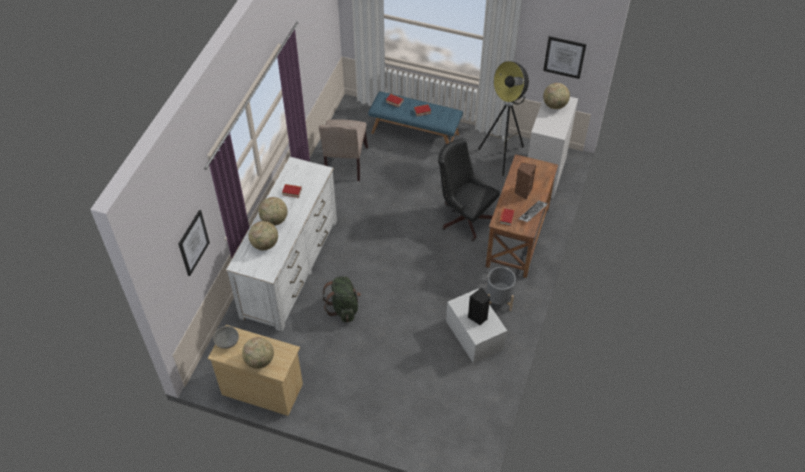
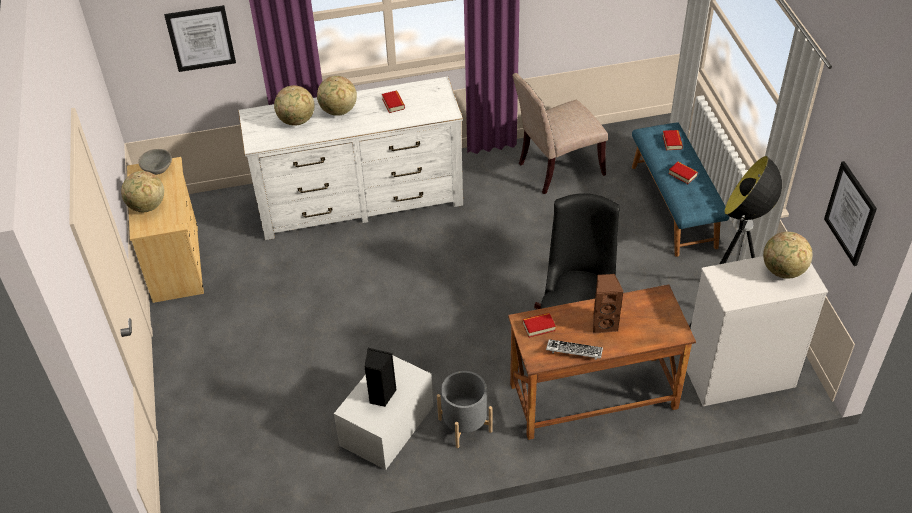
camera: 60 degrees right, 5 degrees down
(344, 308) = (336, 276): green backpack -> none

